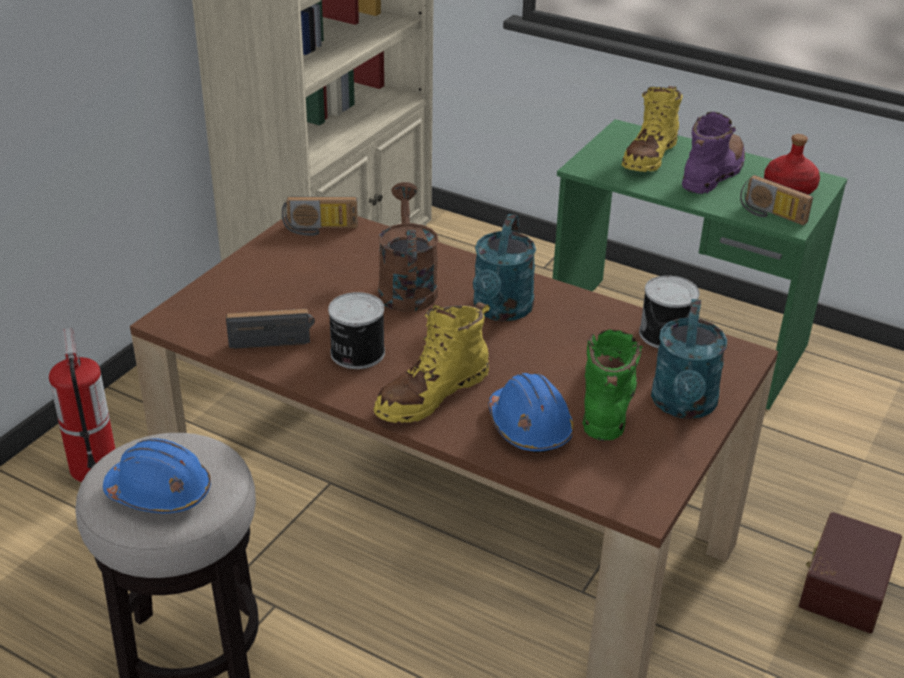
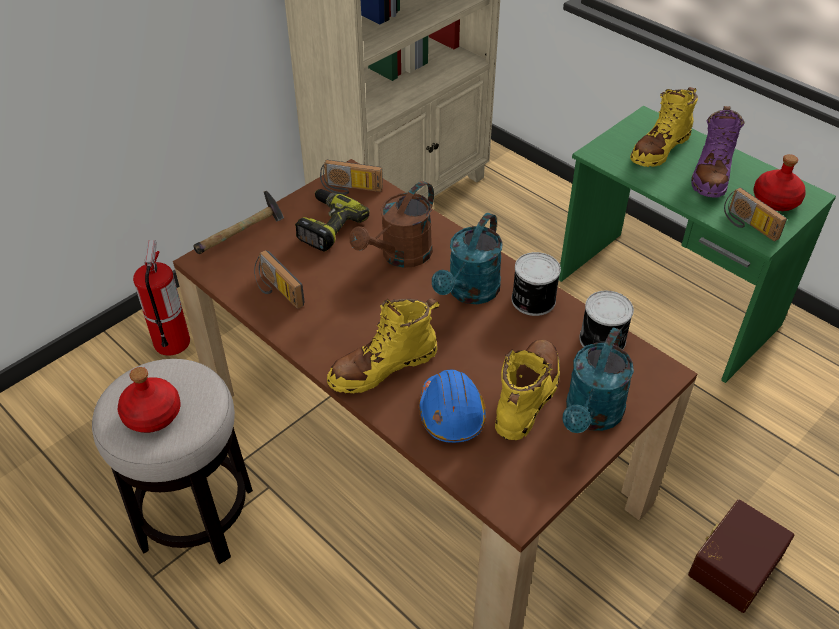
camera: 15 degrees right, 10 degrees up
(160, 492) = (152, 415): blue hard hat -> red bottle
(207, 289) = (242, 235): none -> hammer
(272, 338) = (276, 291): radio -> radio turned 135 degrees counterclockwise
(307, 268) = (327, 226): none -> power drill
(356, 353) = (336, 316): can -> can (532, 300)
(406, 286) = (400, 256): brown watering can -> brown watering can turned 150 degrees counterclockwise
(607, 398) = (527, 396): green boot -> yellow boot
(713, 173) = (711, 175): purple boot -> purple boot turned 150 degrees clockwise

